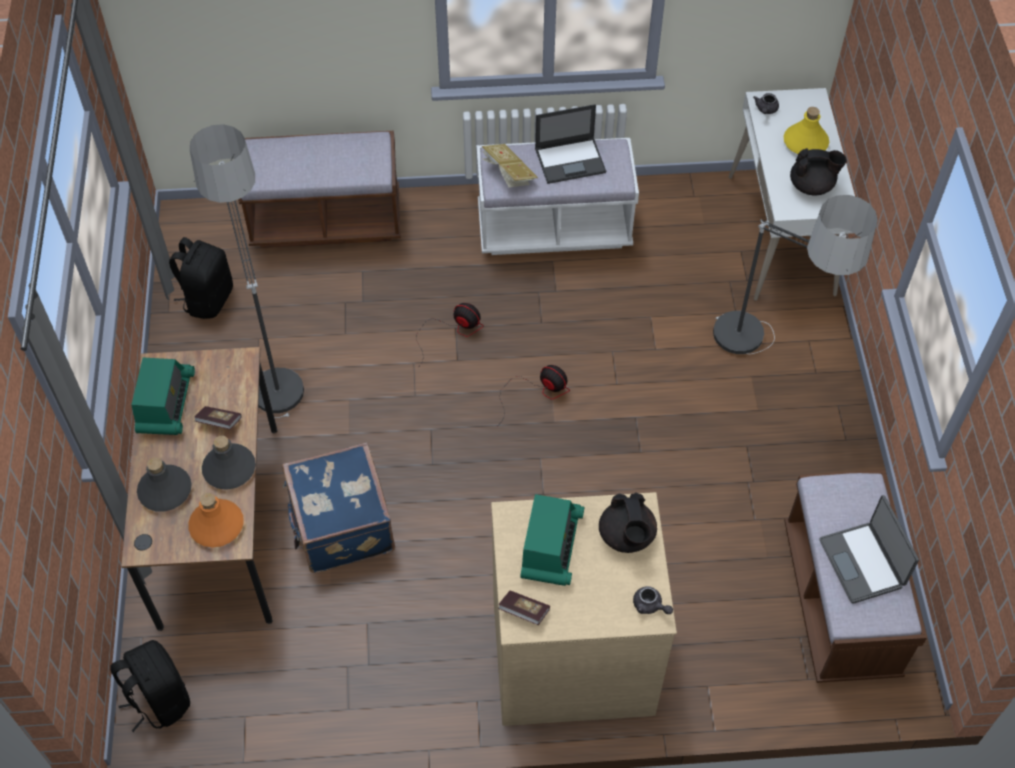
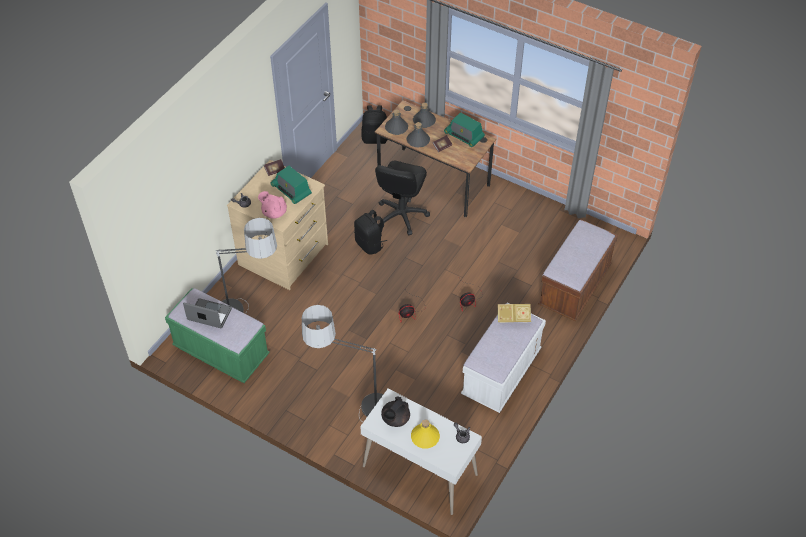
camera: 125 degrees right, 5 degrees down
(208, 299) = (556, 225): black backpack -> black backpack (370, 244)
(216, 526) = (396, 128): orange bottle -> grey bottle
(267, 360) = (504, 230): floor lamp -> floor lamp (251, 316)
(340, 526) = (401, 215): blue suitcase -> black office chair
(571, 160) = (503, 348): laptop -> none
(627, 536) = (274, 212): black teapot -> pink teapot
(839, 601) = (221, 352): brown bench -> green bench

